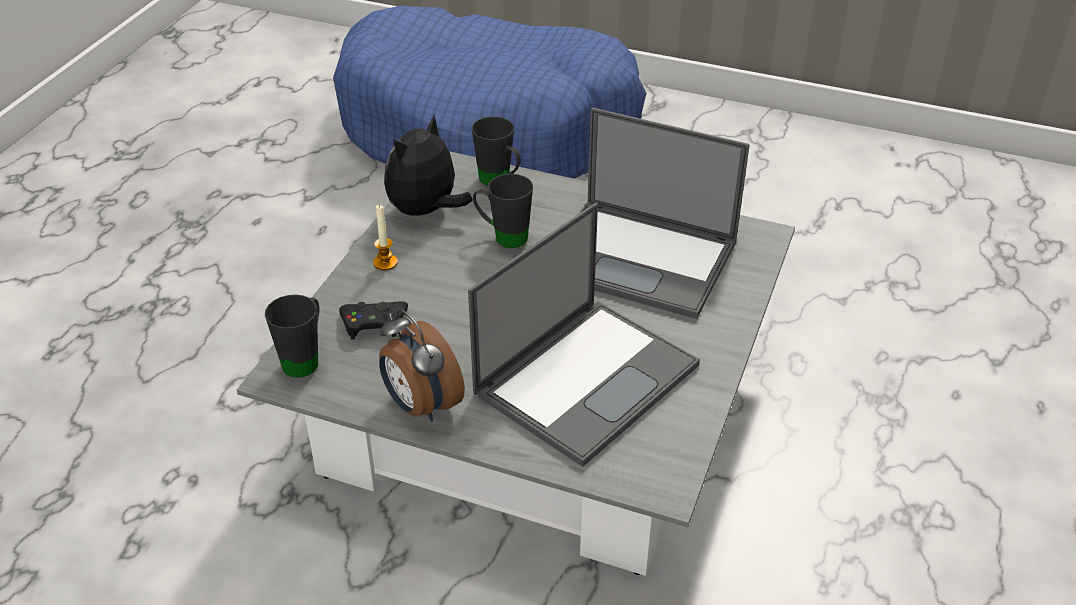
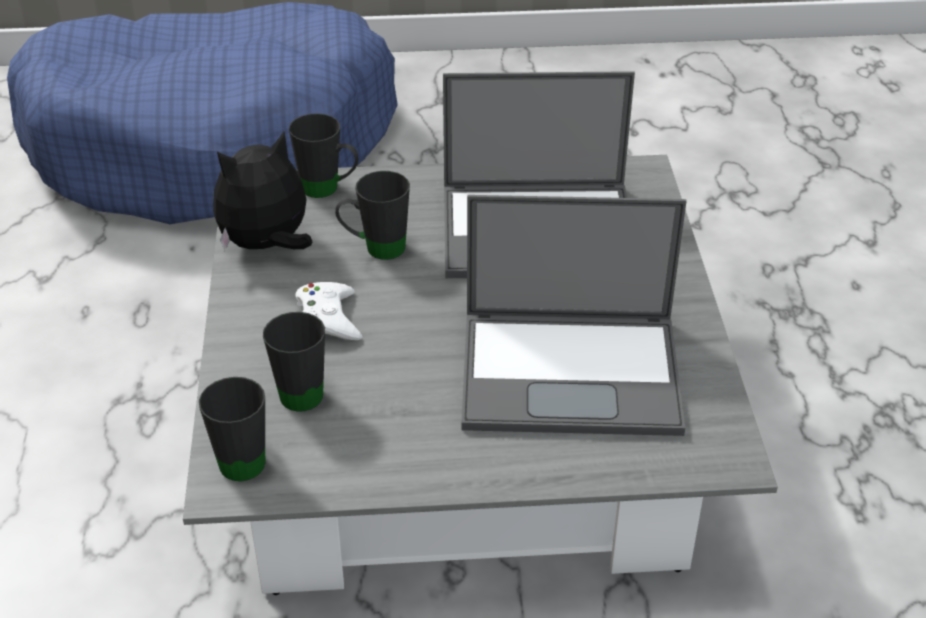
camera: 25 degrees left, 0 degrees up
(374, 323) = (296, 388): black game controller -> black mug
(385, 263) = (260, 316): candle -> none
(420, 405) = (415, 463): alarm clock -> none
(426, 211) = (267, 245): plush toy -> plush toy turned 45 degrees clockwise
(432, 279) = (328, 319): none -> white game controller
(587, 377) = (573, 372): laptop -> laptop turned 75 degrees clockwise

